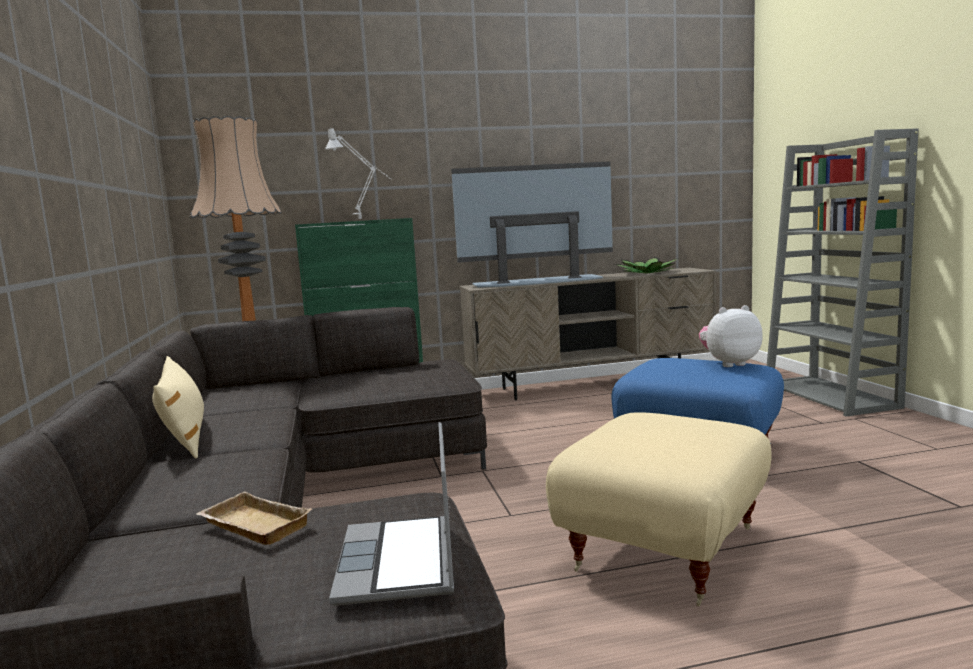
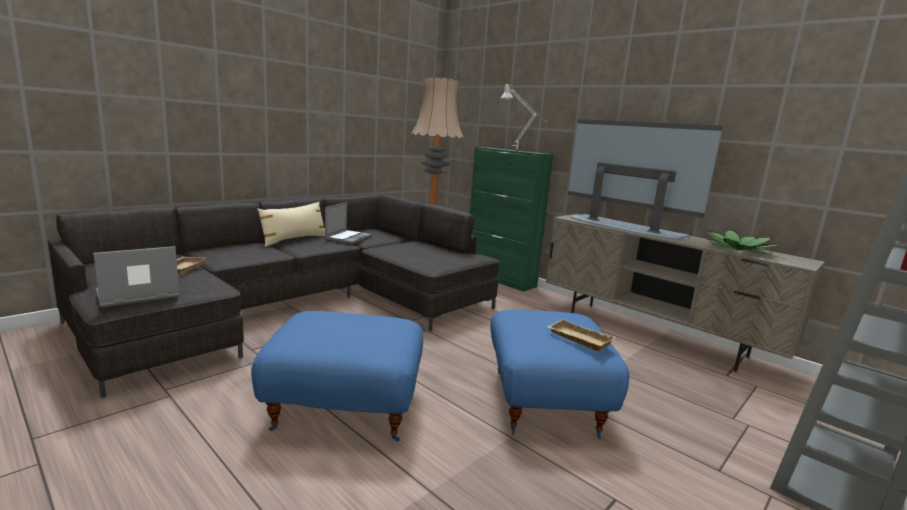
camera: 55 degrees right, 5 degrees up
(241, 405) = (348, 238): none -> laptop
(662, 548) = (346, 408): beige ottoman -> blue ottoman
(729, 363) = (578, 339): plush toy -> beige tray

